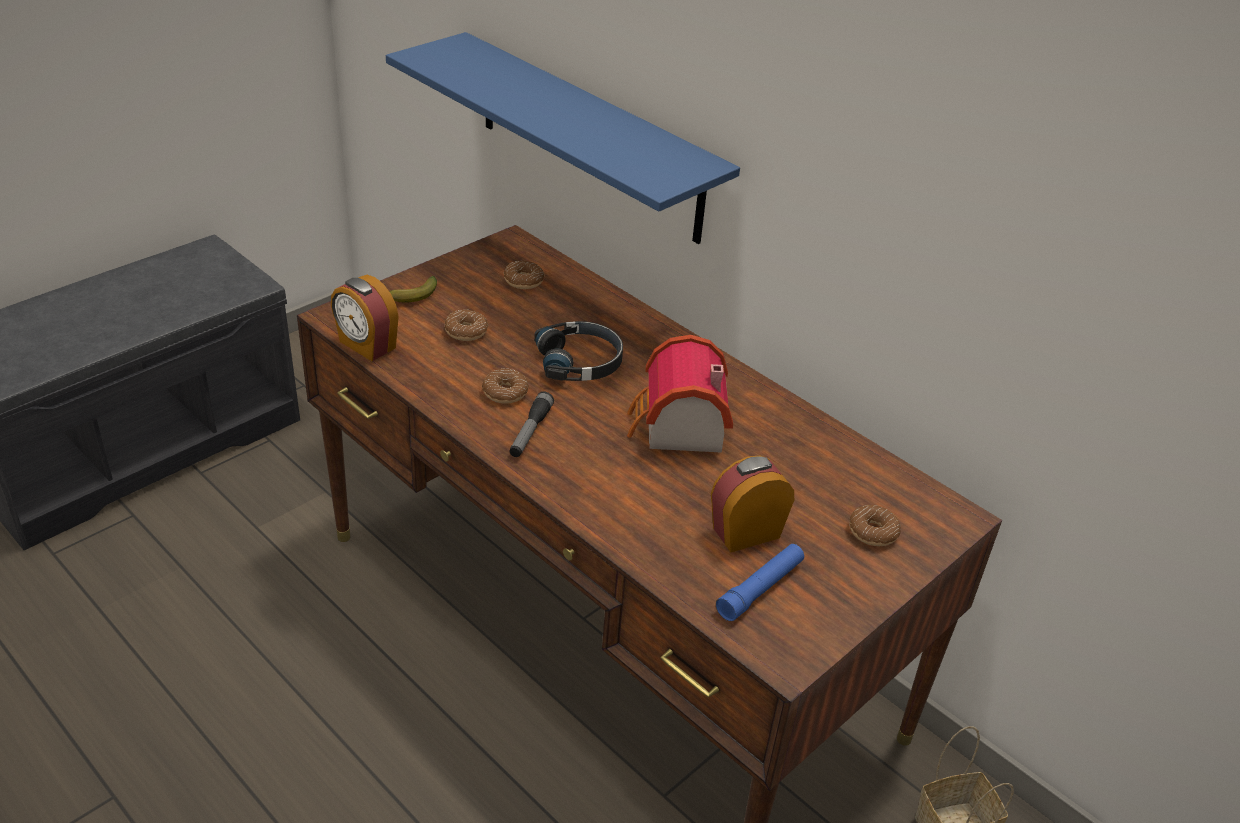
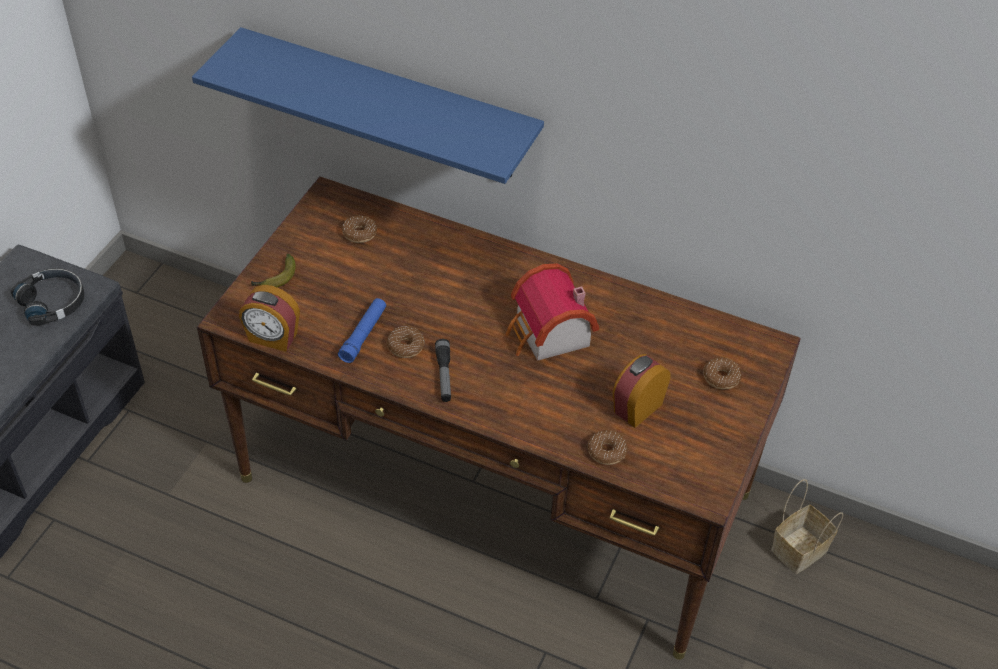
camera: 20 degrees left, 10 degrees up
(466, 331) = (343, 298): donut -> donut (606, 451)
(580, 362) = (446, 299): black headphones -> black headphones (53, 302)
(760, 589) = (667, 449): blue flashlight -> blue flashlight (363, 335)

